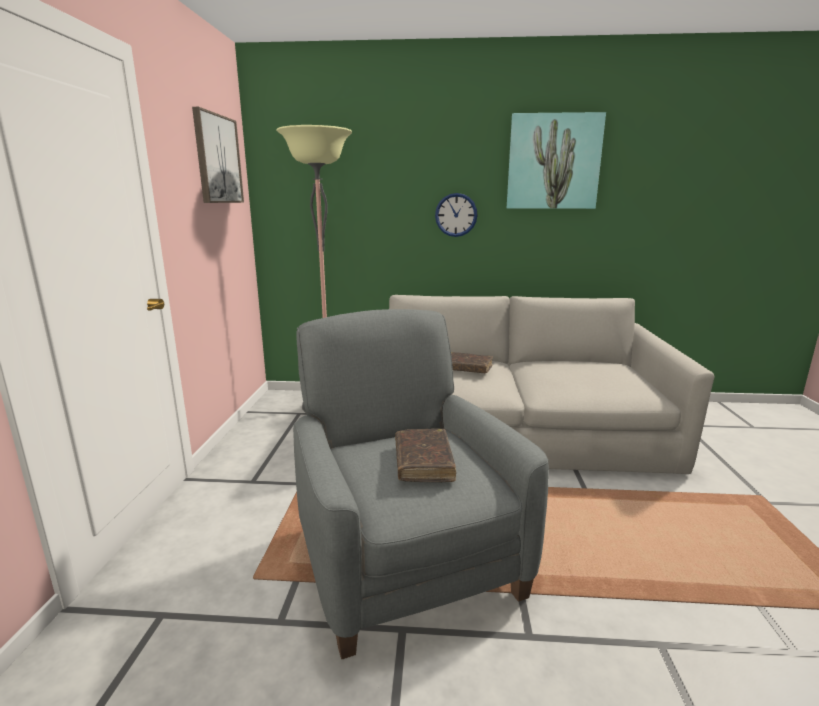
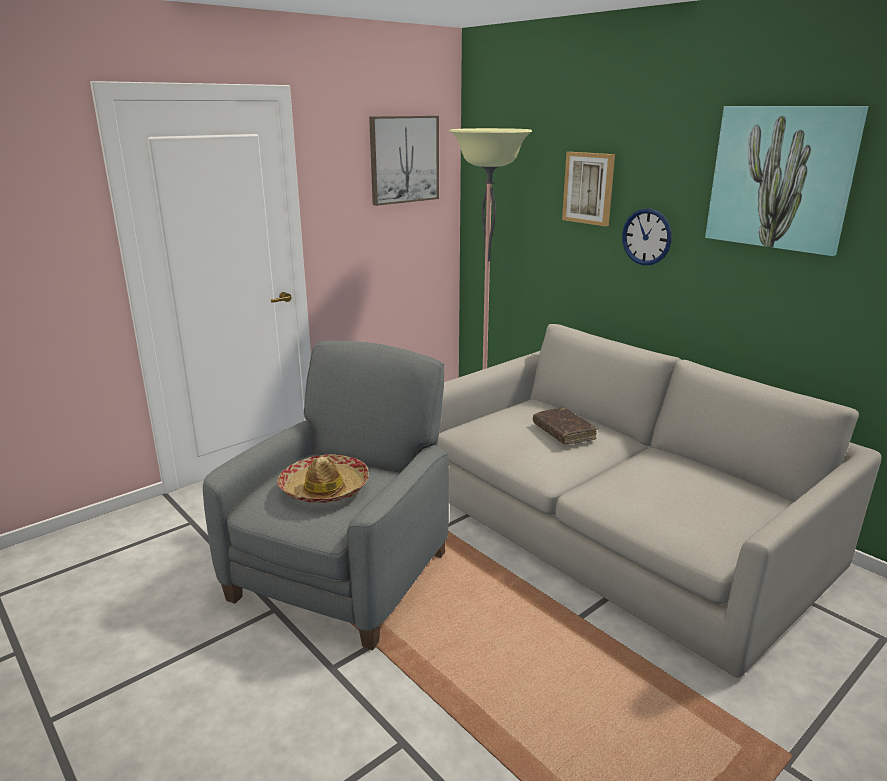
camera: 45 degrees right, 5 degrees up
(399, 182) = (589, 188): none -> picture
(423, 463) = (324, 488): brown book -> hat

